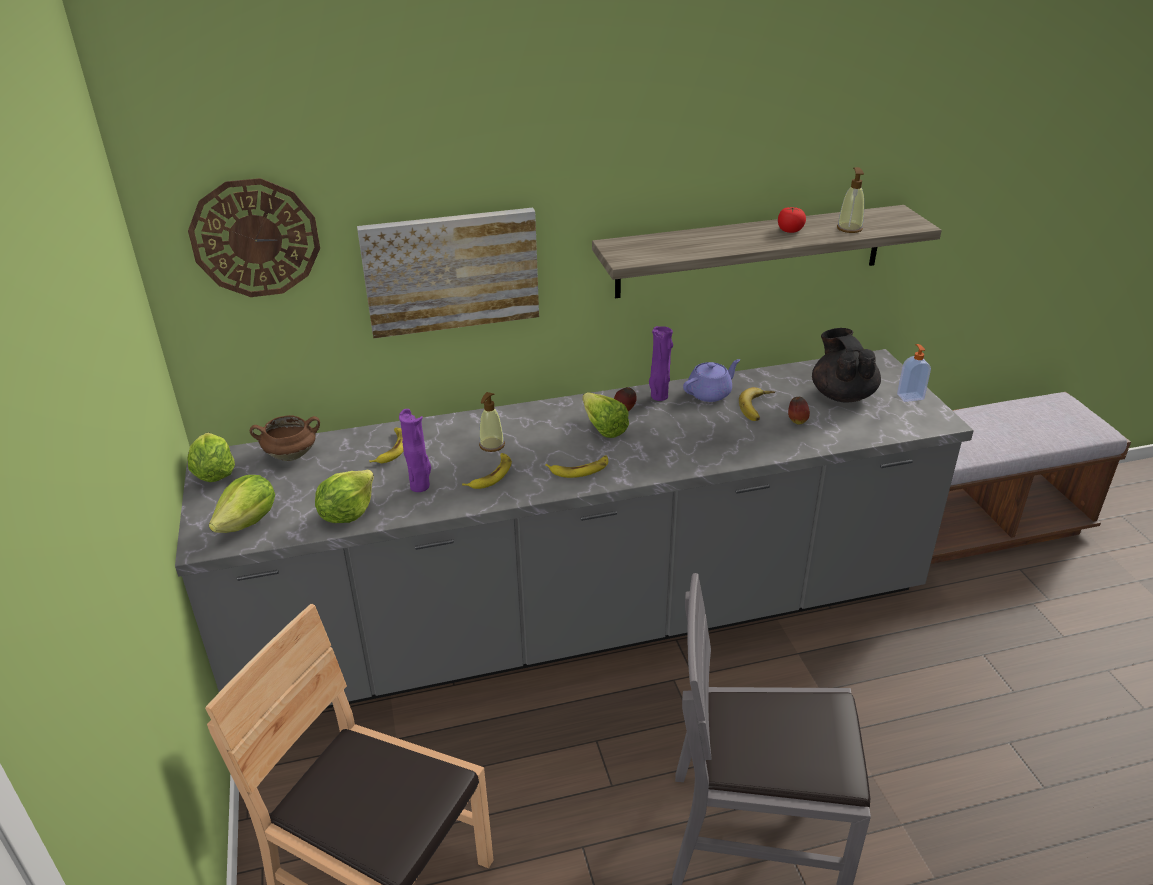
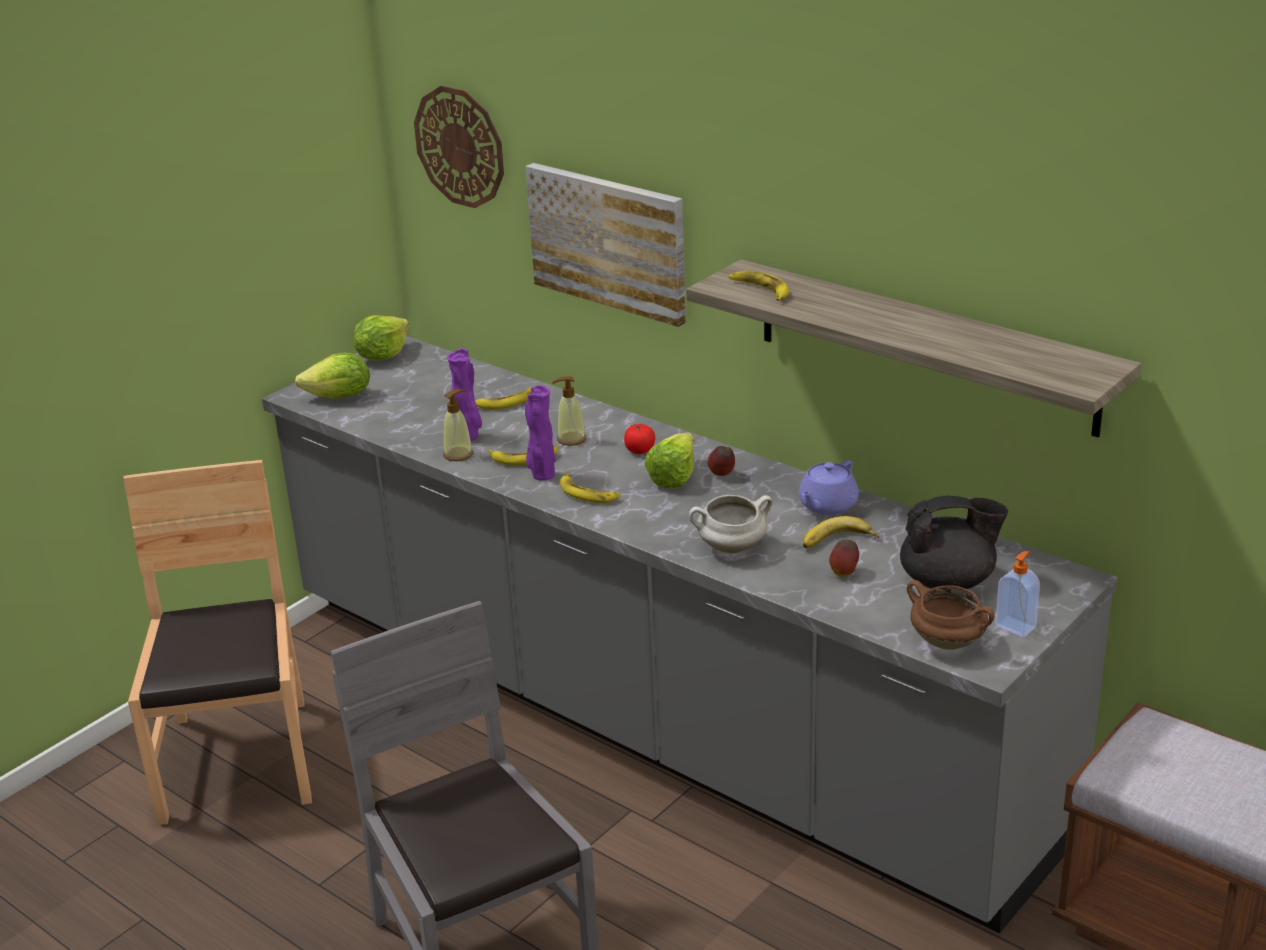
camera: 55 degrees right, 5 degrees down
(292, 455) = (444, 369): brown cooking pot -> brown cooking pot (949, 642)
(347, 513) = (395, 426): lettuce -> none
(655, 251) = (760, 290): none -> banana
(658, 397) = (776, 482): purple vase -> purple vase (542, 475)
(710, 393) = (827, 506): purple teapot -> purple teapot turned 105 degrees clockwise
(722, 446) = (731, 548): none -> white cooking pot
(790, 230) = (931, 329): tomato -> tomato (640, 450)
(842, 394) = (949, 582): black teapot -> black teapot turned 45 degrees clockwise
(849, 228) = (996, 354): soap dispenser -> soap dispenser (458, 454)

